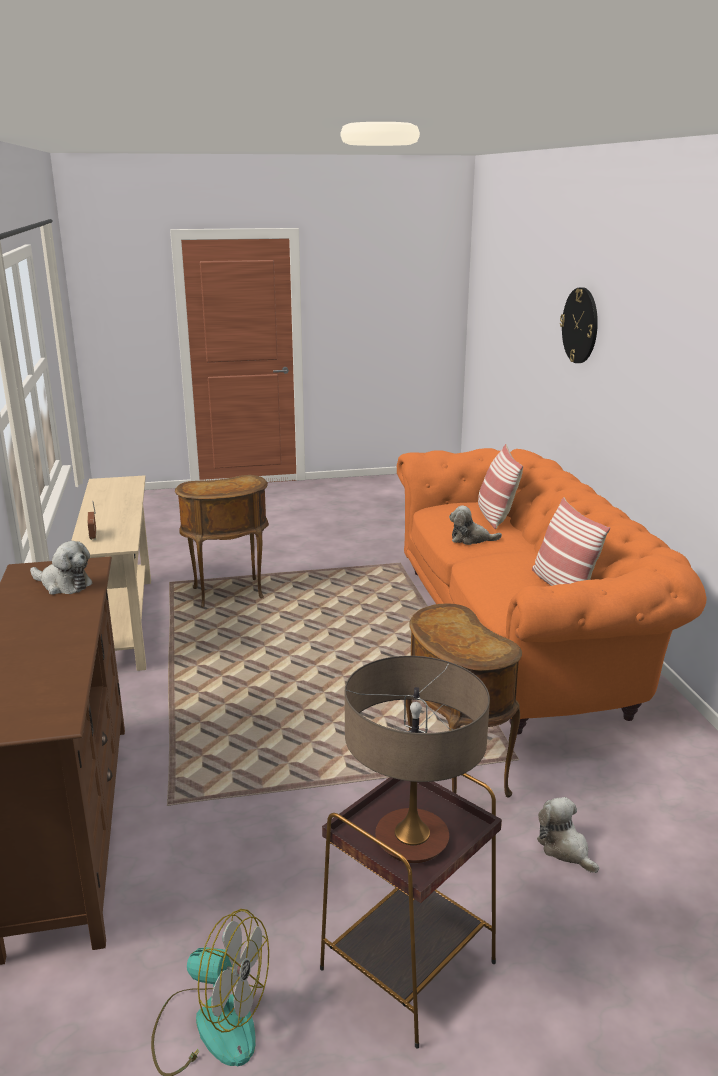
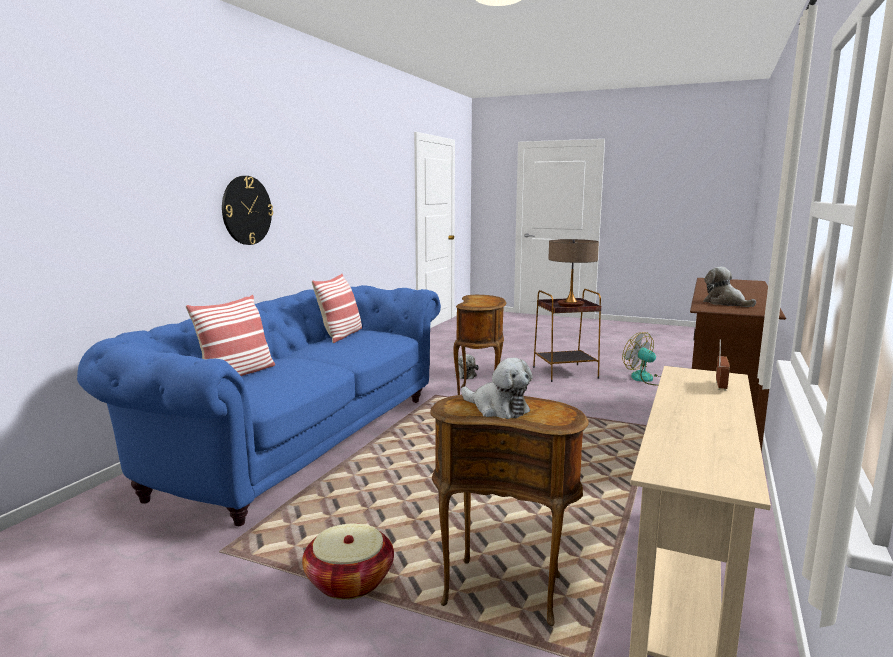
camera: 145 degrees left, 10 degrees down
(314, 574) = (349, 580): none -> basket
(471, 539) = (311, 366): plush toy -> plush toy (497, 408)
(523, 633) = (294, 439): orange sofa -> blue sofa
(580, 325) = (71, 164): wall clock -> wall clock (246, 210)

